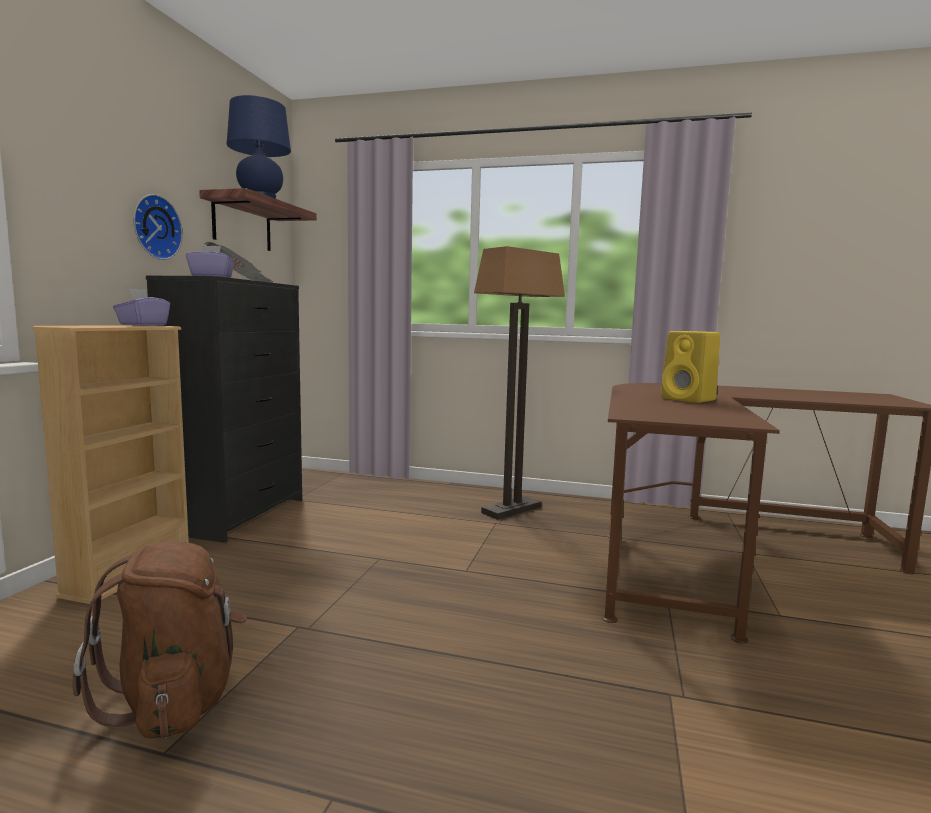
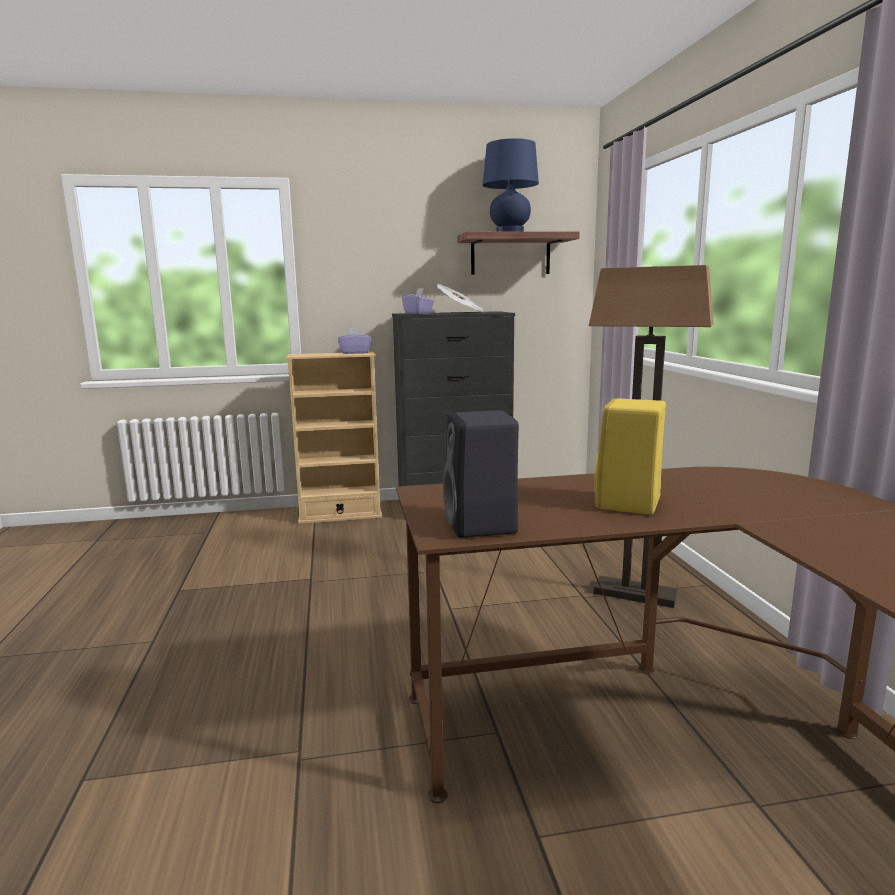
camera: 65 degrees right, 5 degrees up
(154, 227) = (408, 275): wall clock -> none
(175, 700) = (220, 576): brown backpack -> none
(728, 417) = (482, 526): none -> black speaker

